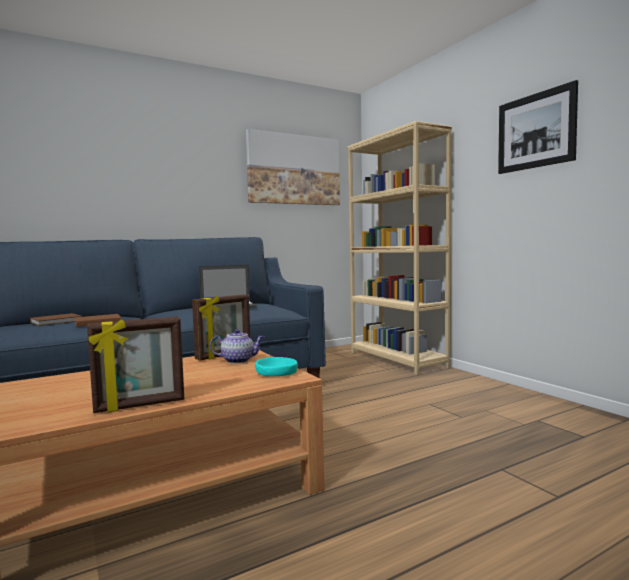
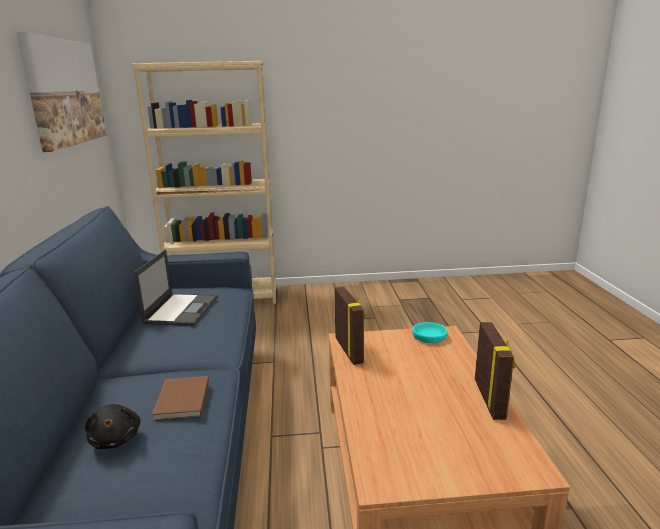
camera: 65 degrees left, 15 degrees up
(58, 321) = (116, 439): brown book -> black plush toy
(238, 360) = (376, 346): teapot -> none
(535, 131) = (349, 86): picture -> none

